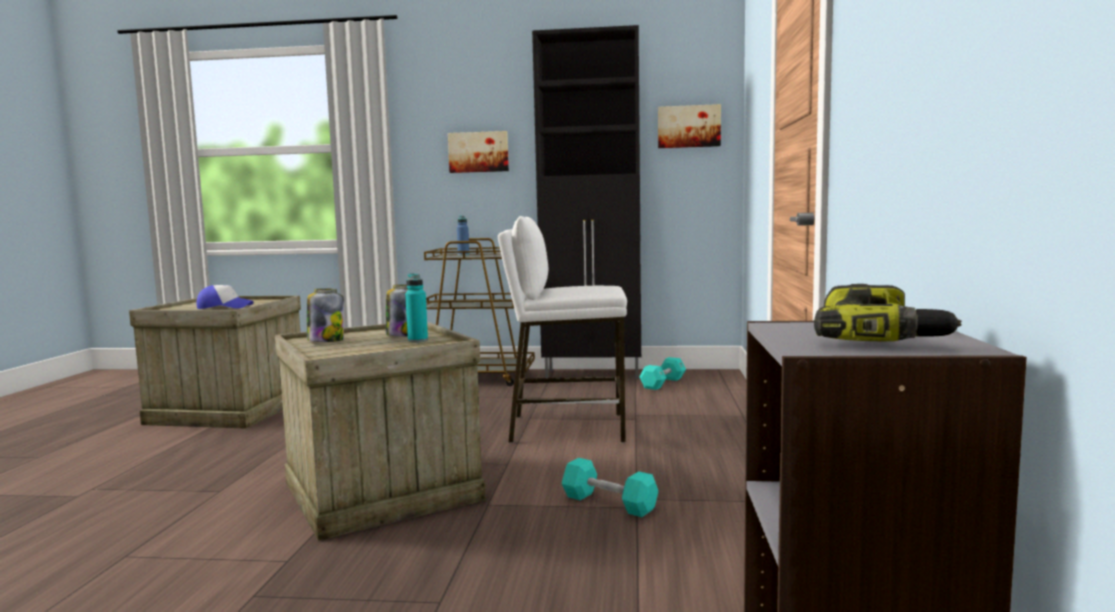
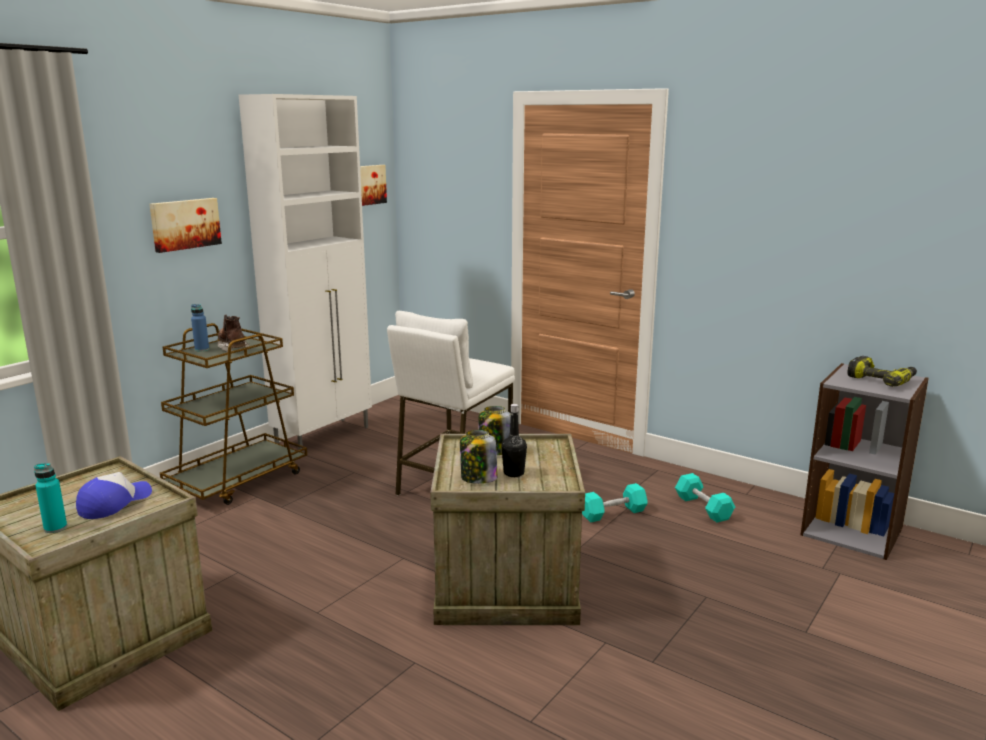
camera: 60 degrees left, 10 degrees up
(349, 345) = (513, 473): none -> black bottle
(417, 340) = (527, 450): turquoise bottle -> turquoise bottle (55, 528)
(478, 255) = (232, 347): none -> brown boot
(594, 374) = (324, 436): black cabinet -> white cabinet
(663, 383) = (395, 424): turquoise dumbbell -> turquoise dumbbell (703, 508)

